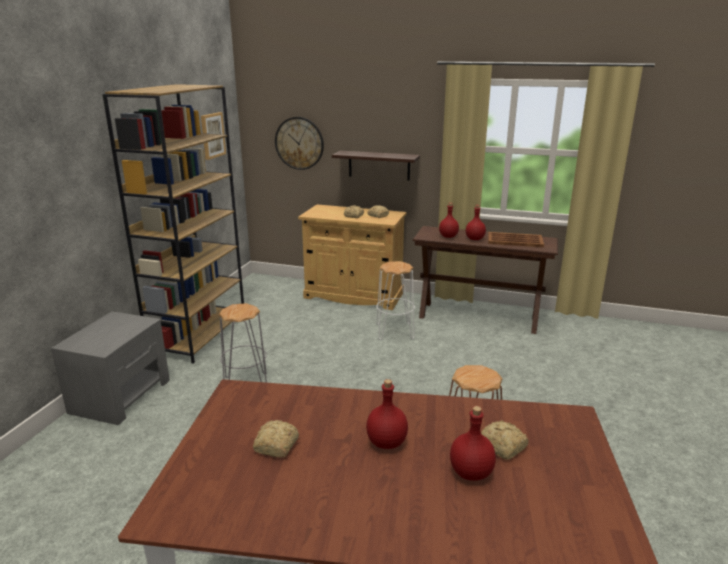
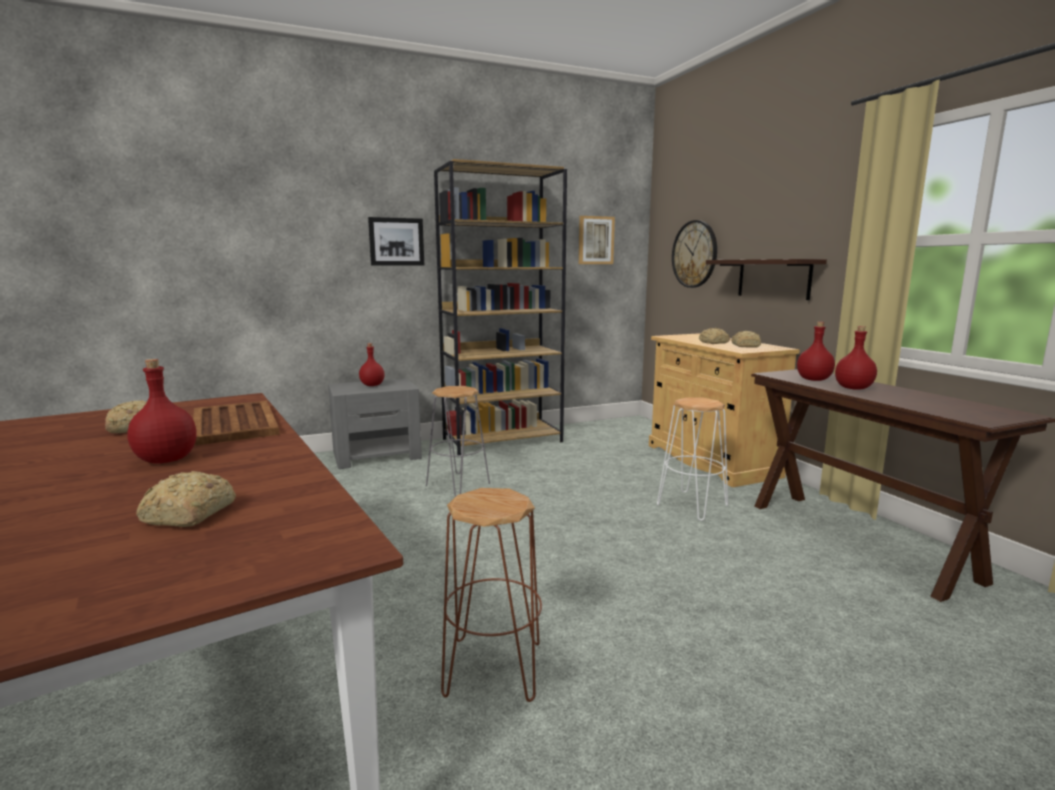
camera: 50 degrees right, 10 degrees down
(81, 176) = (396, 242): none -> picture
(471, 473) = (99, 511): red bottle -> red bottle (372, 385)
(514, 240) = (931, 402): brown tray -> brown tray (234, 423)

